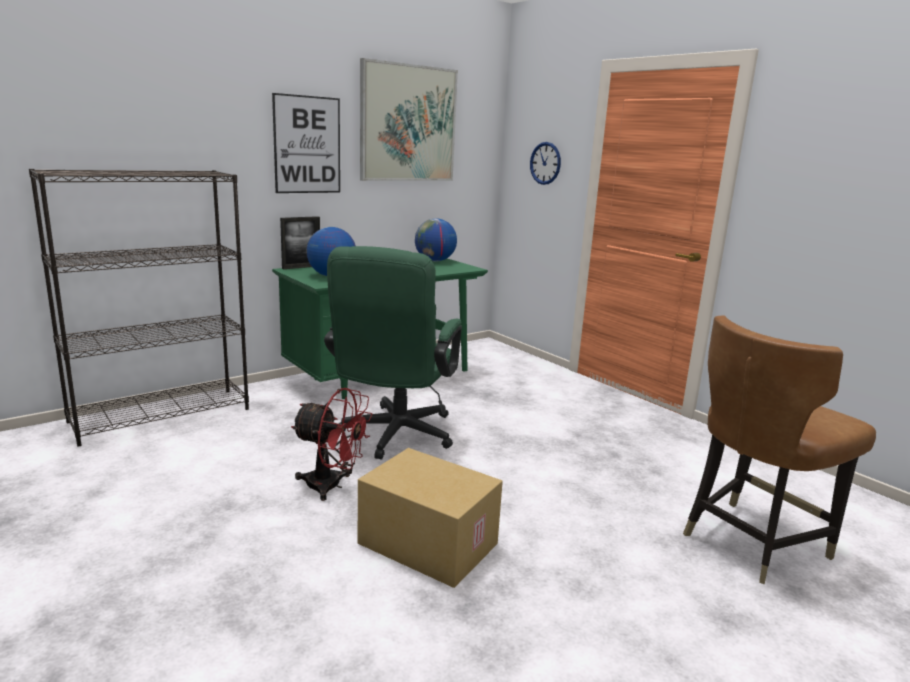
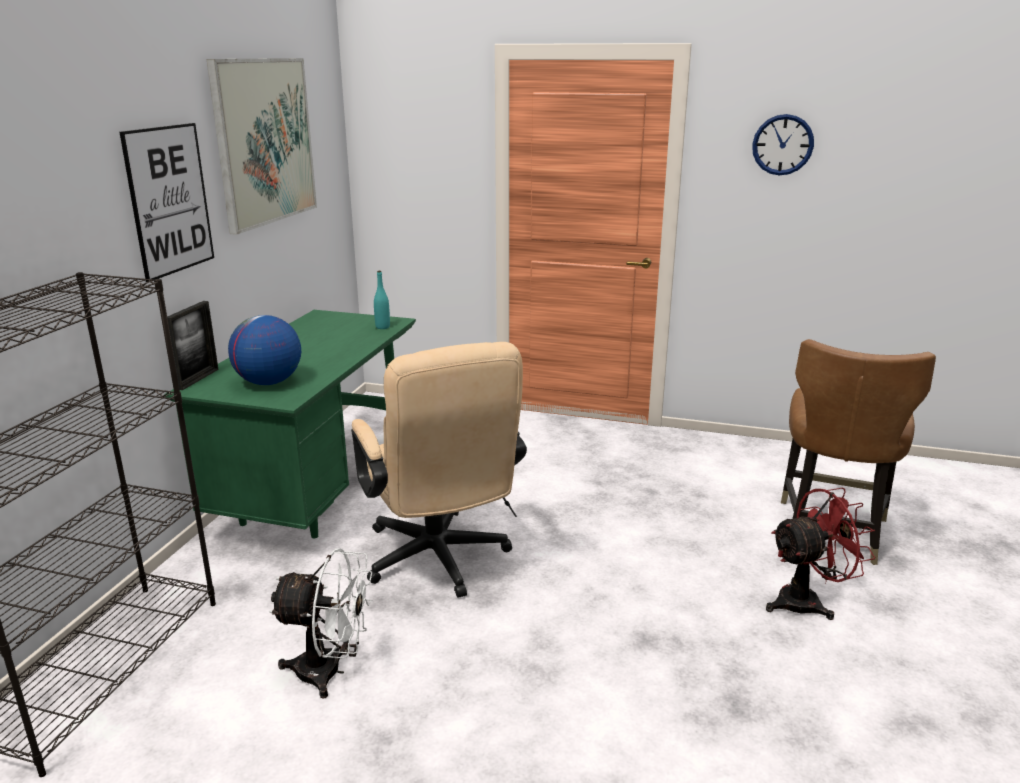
camera: 35 degrees left, 5 degrees up
(252, 463) = (330, 672): none -> white fan
(332, 486) = (459, 653): red fan -> red fan (807, 601)
(394, 437) = (440, 562): green office chair -> beige office chair
(426, 544) = (629, 666): cardboard box -> none
(435, 261) = (335, 320): globe -> none
(456, 269) = (382, 327): none -> turquoise bottle
(545, 163) = (425, 169): wall clock -> wall clock (782, 145)

